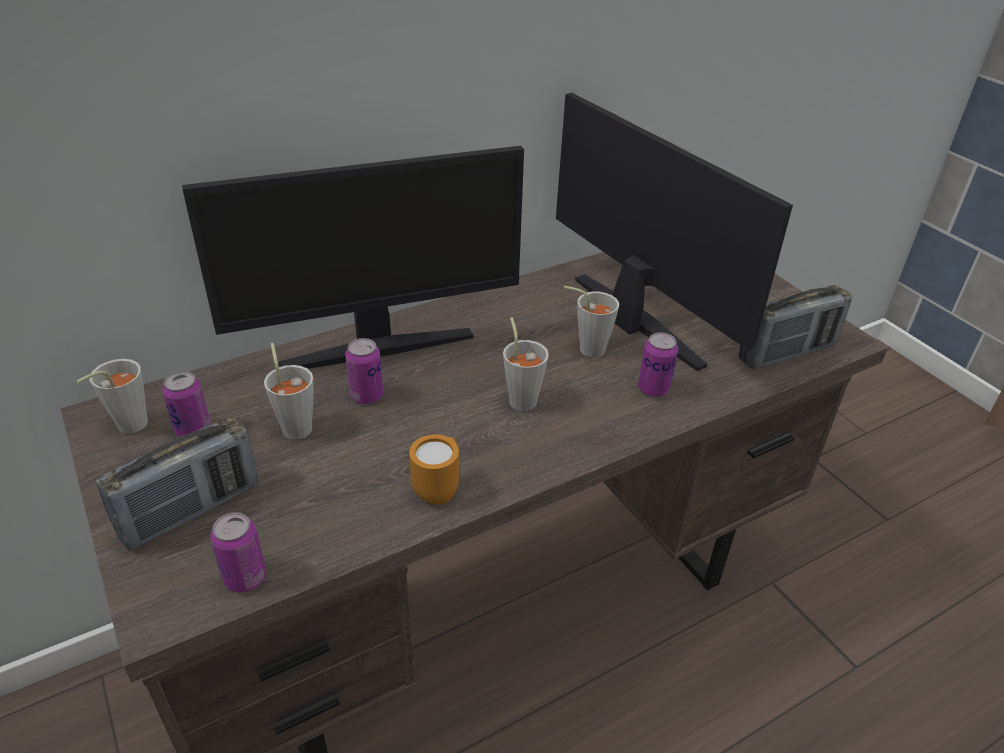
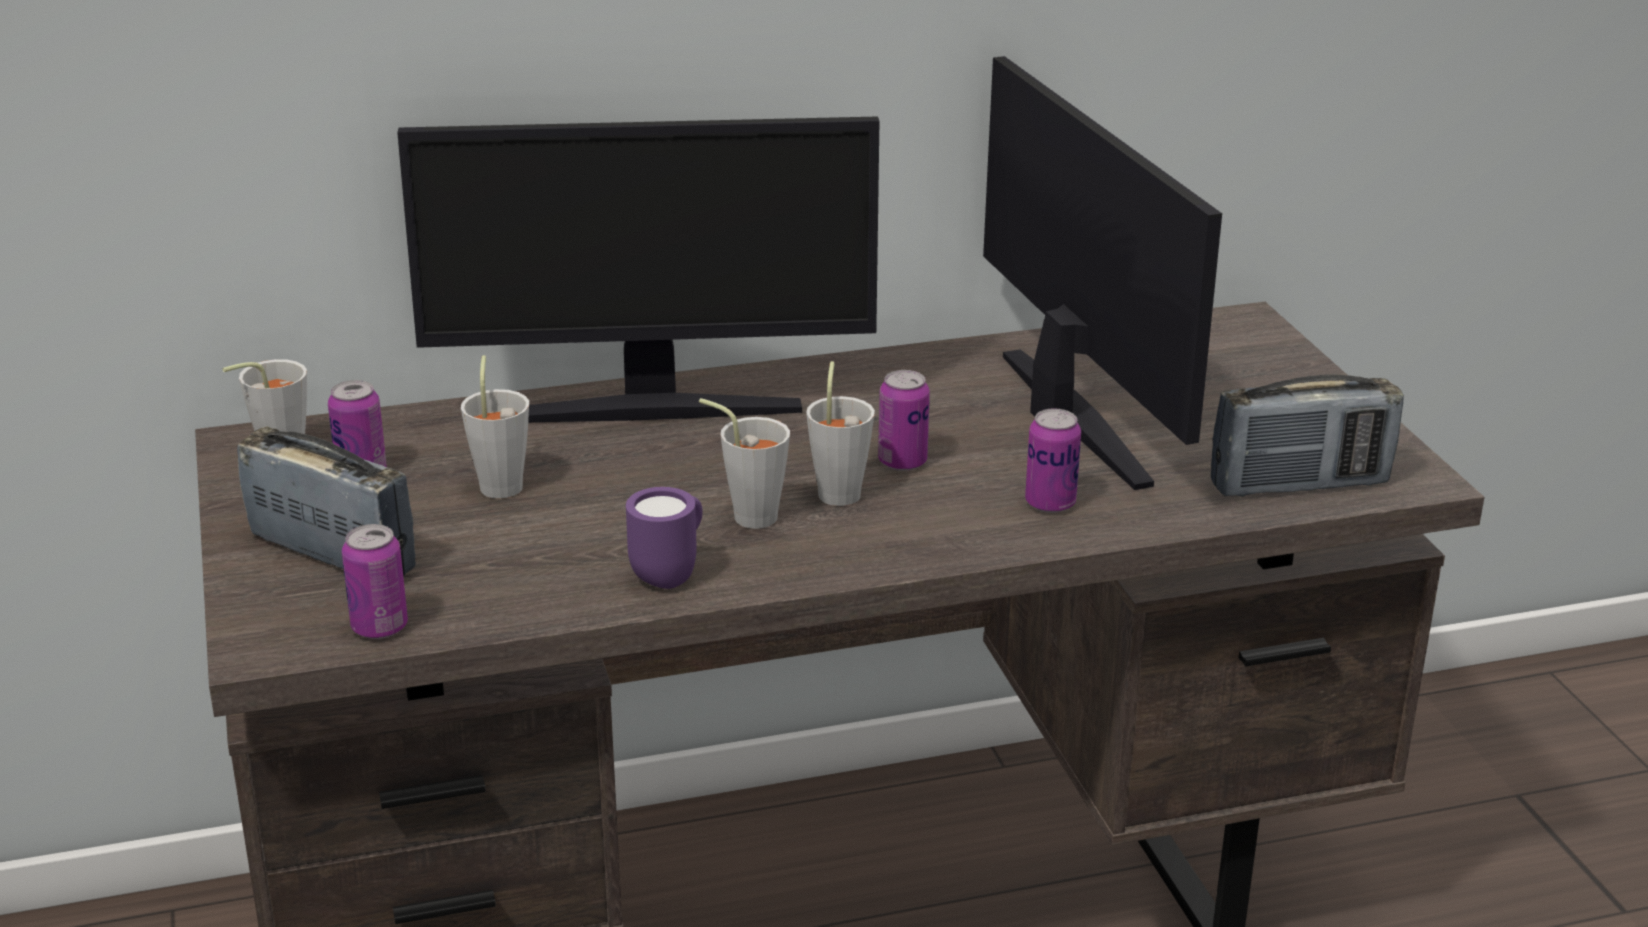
camera: 15 degrees right, 10 degrees down
(191, 511) = (332, 554): radio -> radio turned 120 degrees counterclockwise
(367, 396) = (613, 462): can -> can (902, 462)
(439, 489) = (670, 575): orange mug -> purple mug
(586, 348) = (972, 444): grey cup -> grey cup (747, 514)

